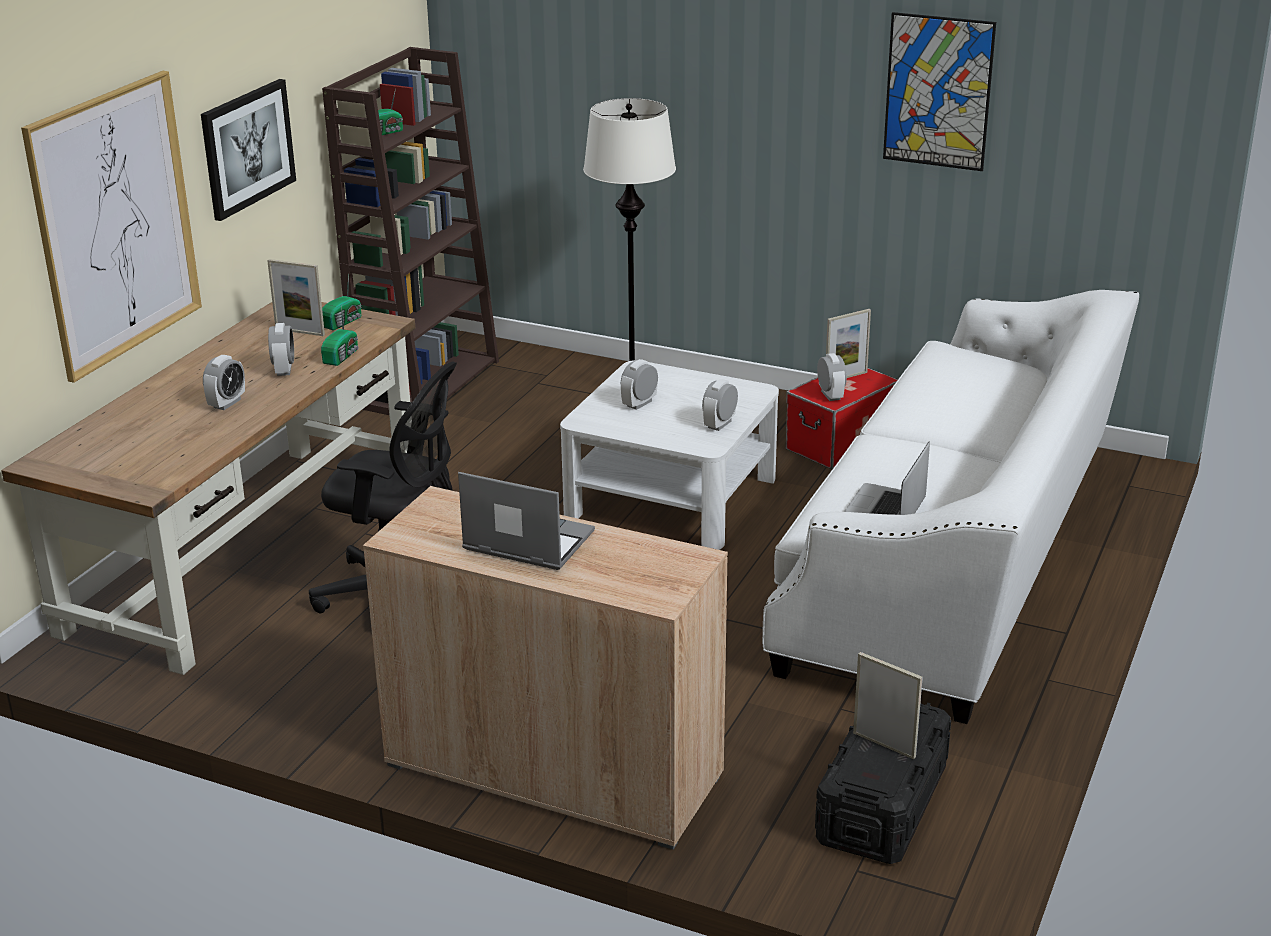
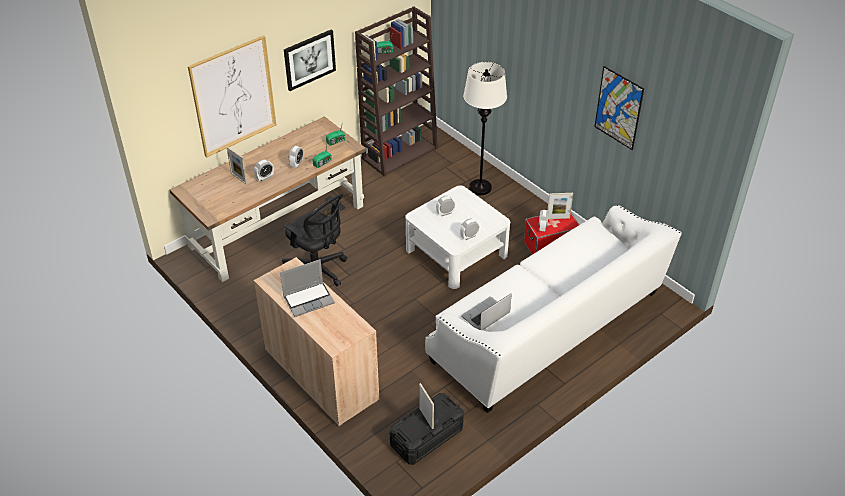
camera: 25 degrees right, 15 degrees up
(300, 332) = (316, 142): picture frame -> picture frame (239, 178)
(526, 542) = (309, 299): laptop -> laptop turned 105 degrees clockwise

